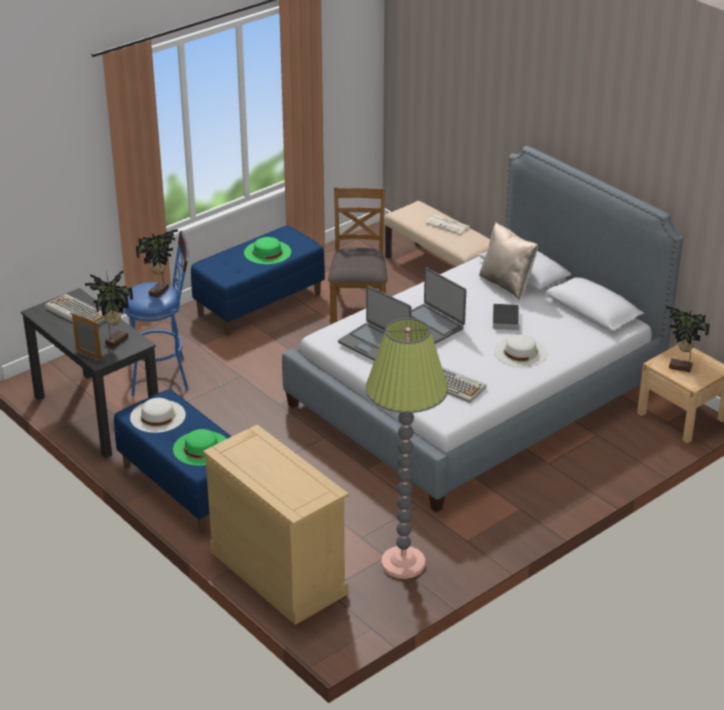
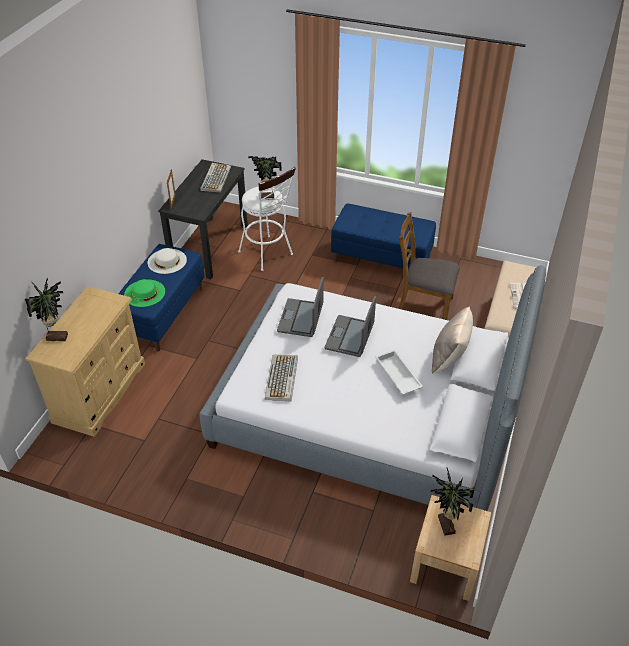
camera: 60 degrees right, 10 degrees up
(115, 341) = (196, 204): potted plant -> potted plant (57, 336)
(164, 376) = (268, 255): blue stool -> white stool
(267, 252) = (391, 227): green hat -> none
(358, 306) = (423, 305): brown chair -> brown chair turned 135 degrees counterclockwise
(403, 563) = (141, 452): floor lamp -> none
(505, 318) = (397, 376): book -> white tray
(520, 352) = (357, 403): white hat -> none

